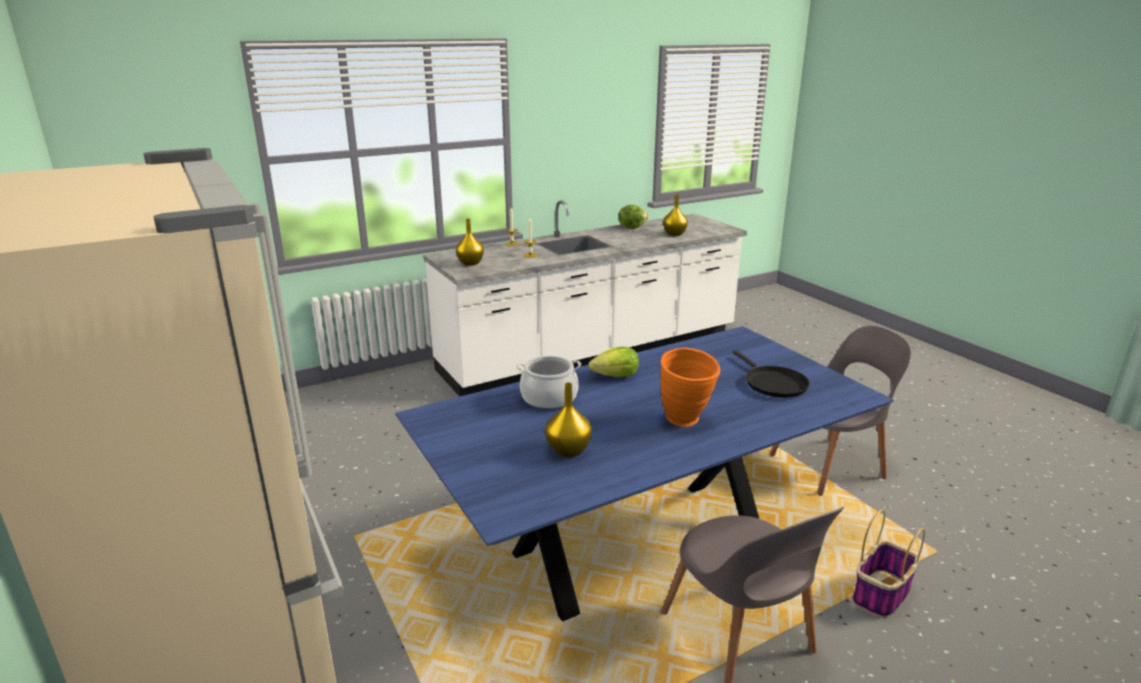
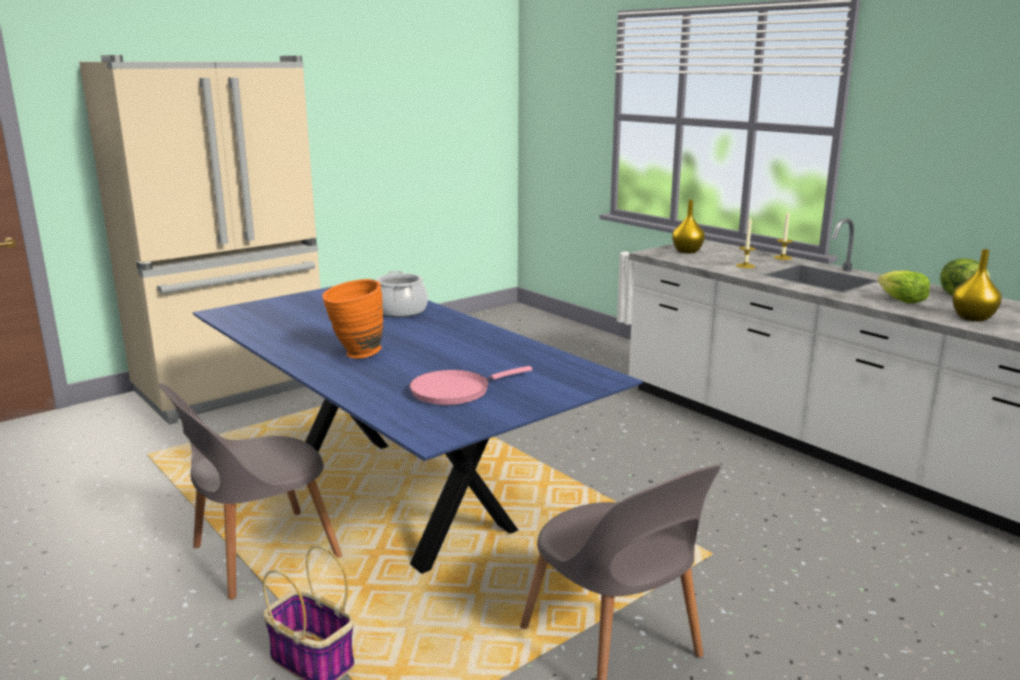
camera: 80 degrees right, 5 degrees down
(568, 451) = (306, 322): yellow vase -> none
(616, 376) = (454, 329): lettuce -> lettuce (901, 300)
(773, 383) = (454, 391): black frying pan -> pink frying pan

